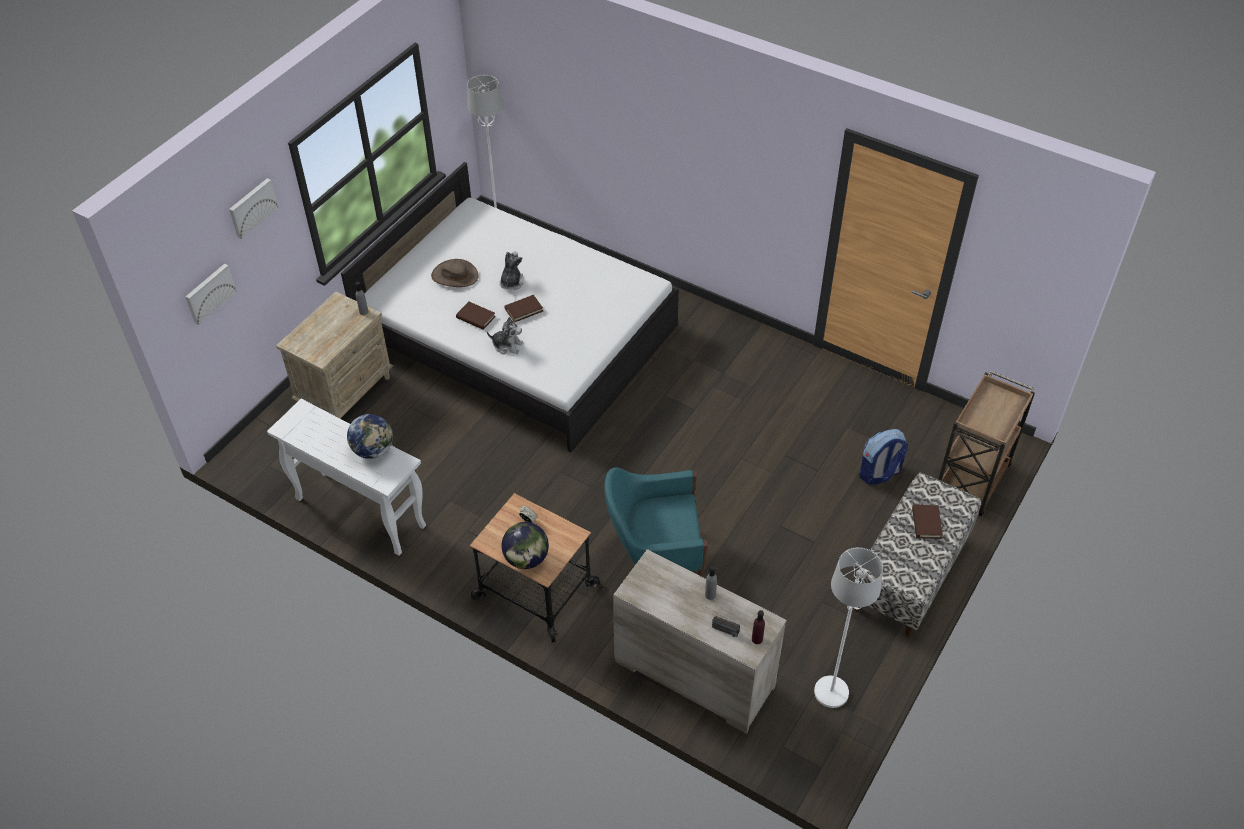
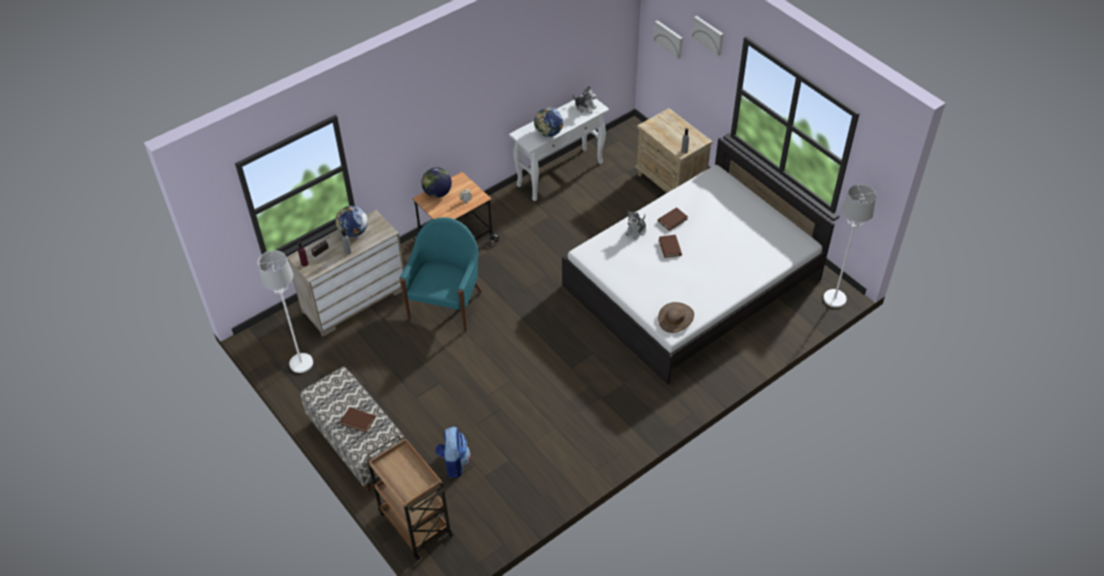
camera: 110 degrees right, 0 degrees up
(455, 276) = (722, 217): brown hat -> brown hat (676, 318)
(511, 282) = (703, 247): plush toy -> plush toy (585, 107)
(670, 603) = (353, 232): none -> globe

